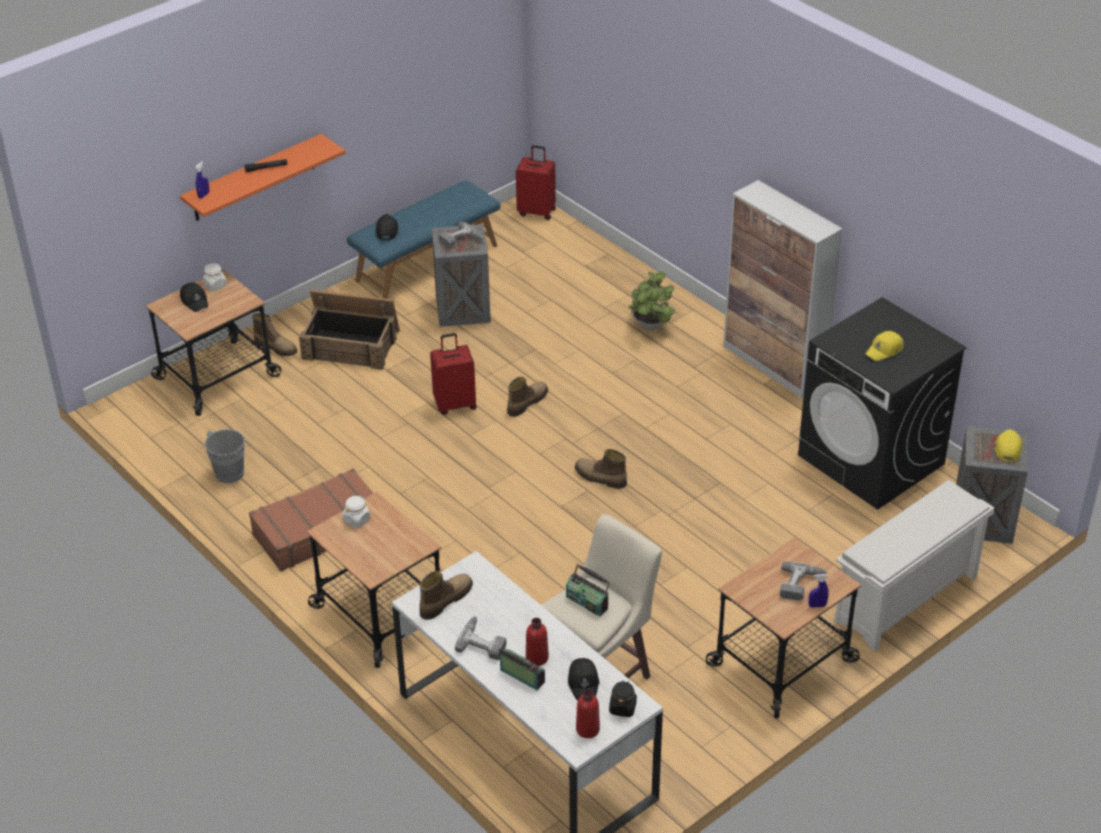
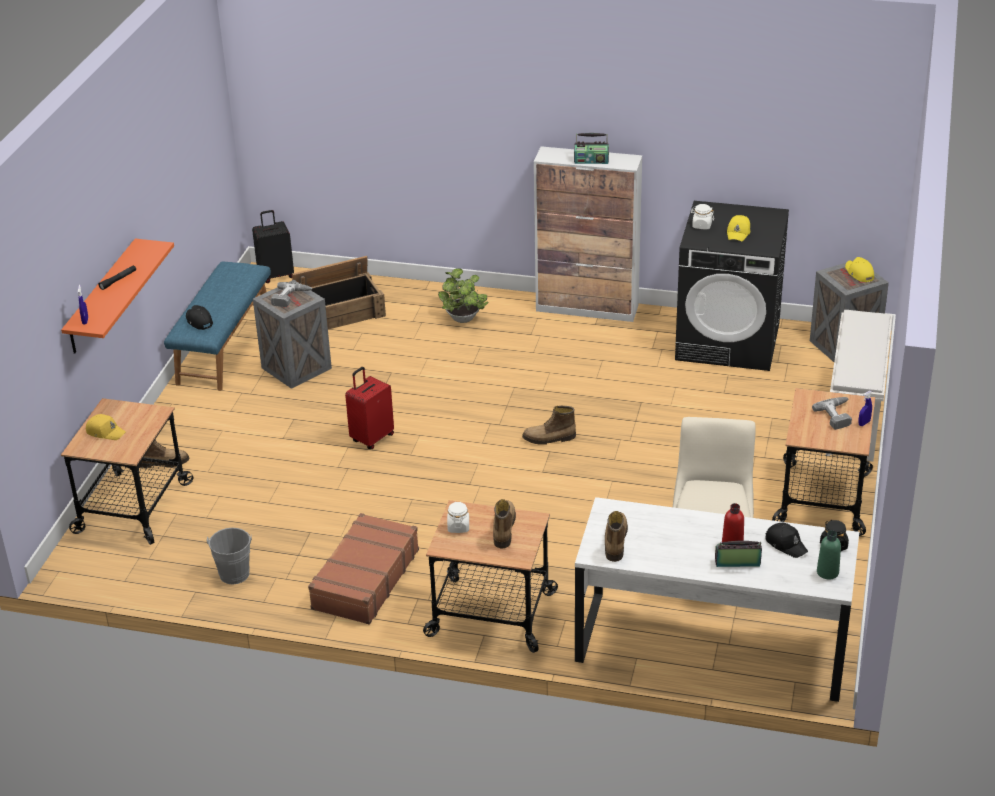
camera: 35 degrees left, 5 degrees down
(194, 300) = (105, 432): black cap -> yellow cap
(215, 285) = (110, 413): white jar -> white jar (701, 225)
(351, 344) = (229, 432): crate -> crate (339, 310)
(483, 642) = (680, 554): power drill -> none
(526, 402) = (429, 412): boot -> boot (503, 528)
(537, 211) = (276, 275): red suitcase -> black suitcase
(587, 602) = (709, 496): radio -> radio (591, 160)
(587, 729) = (827, 572): red bottle -> green bottle

